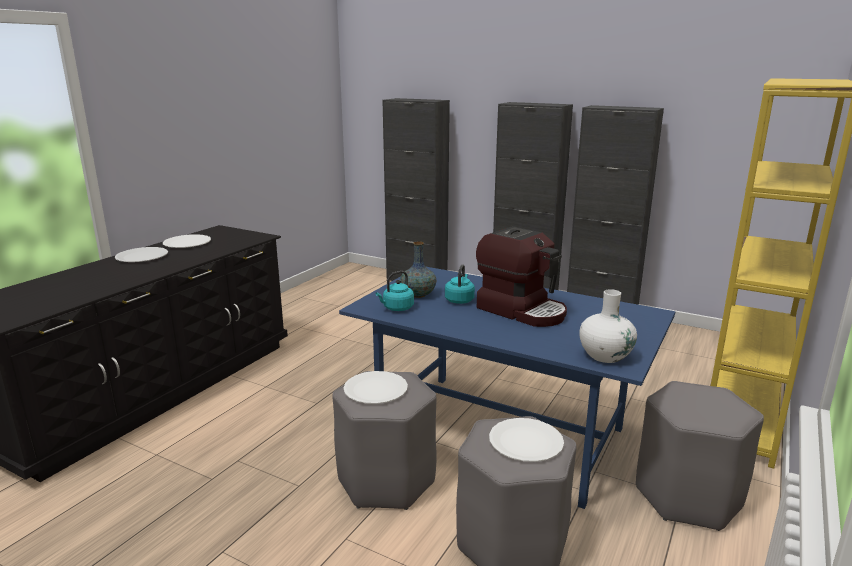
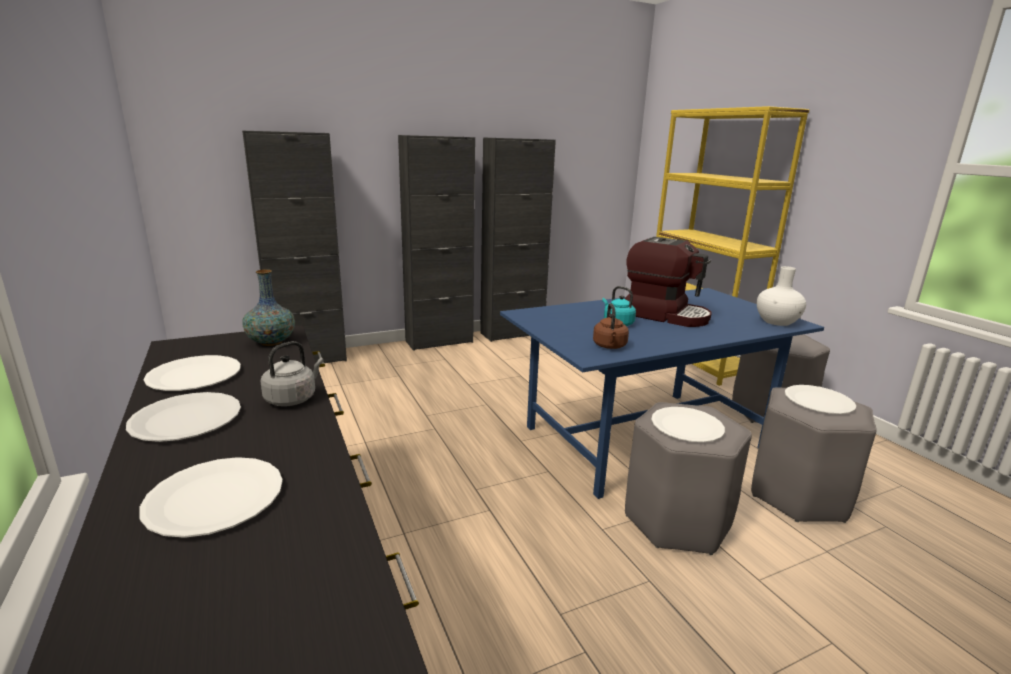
camera: 55 degrees left, 0 degrees up
(80, 280) = (214, 498): none -> white plate
(179, 263) = (293, 398): none -> grey kettle
(396, 308) = (609, 346): turquoise kettle -> brown kettle
(418, 295) = (584, 331): vase -> vase (271, 342)
(522, 310) = (665, 315): coffee machine -> coffee machine turned 45 degrees clockwise

